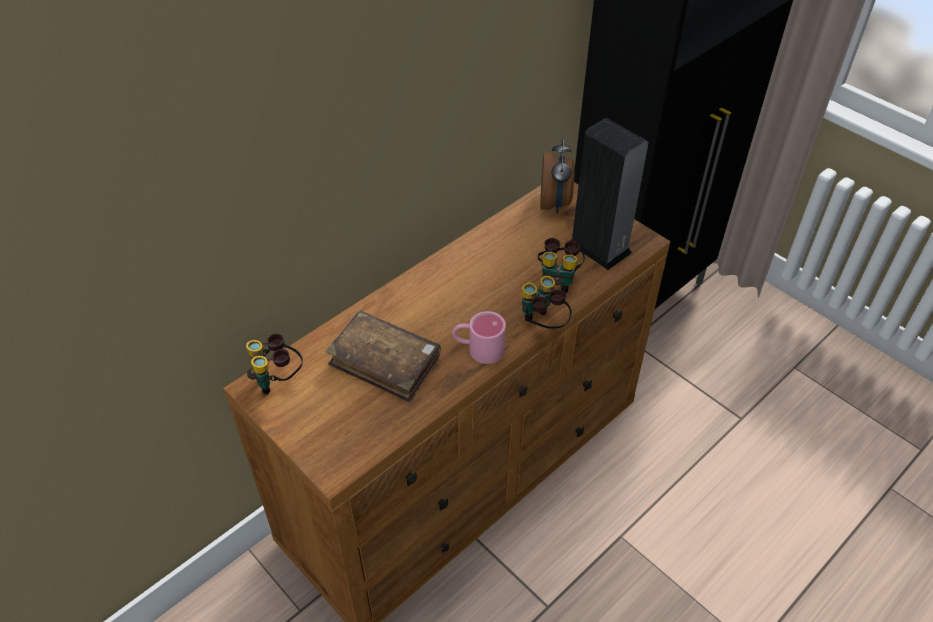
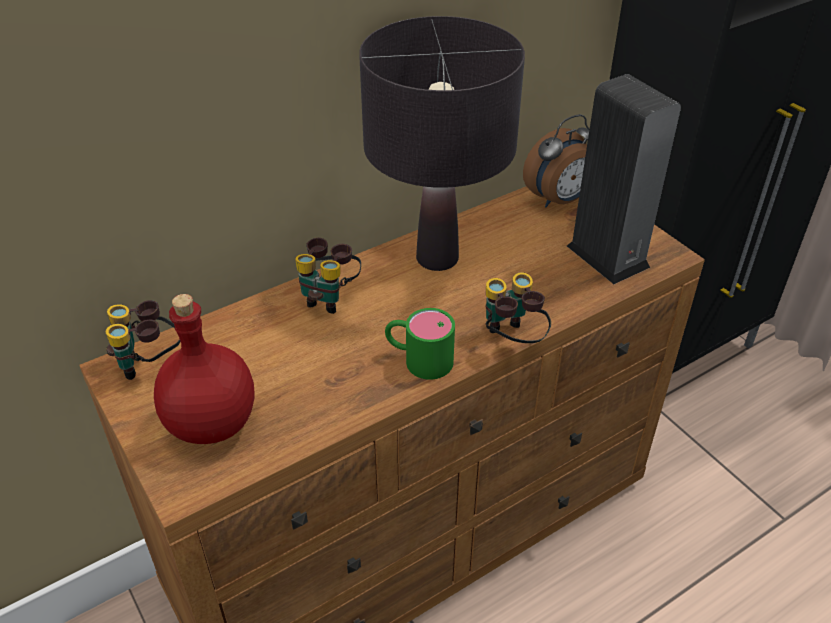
camera: 10 degrees right, 5 degrees down
(339, 420) = (211, 425): none -> red bottle
(385, 363) = (292, 361): brown book -> none
(472, 265) = (437, 258): none -> black table lamp
(478, 349) = (418, 359): pink mug -> green mug
(555, 203) = (559, 200): alarm clock -> alarm clock turned 45 degrees clockwise
(558, 280) = (544, 289): binoculars -> binoculars (329, 297)

